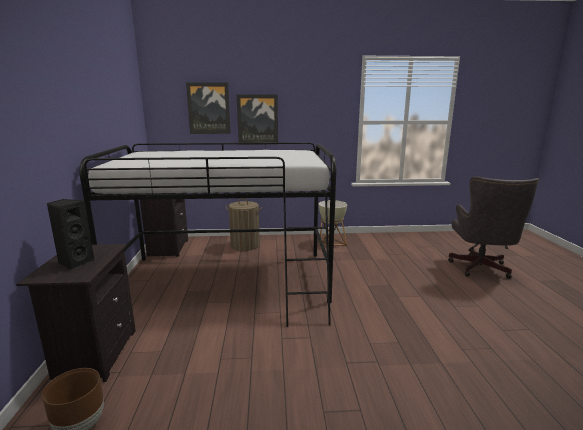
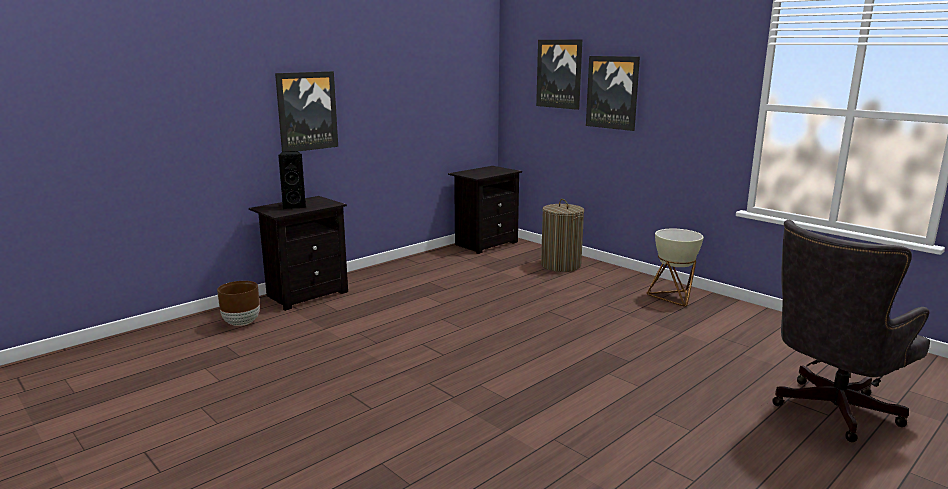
camera: 50 degrees right, 0 degrees up
(45, 152) = (307, 111): none -> picture
(228, 279) = (477, 287): black bed -> none

